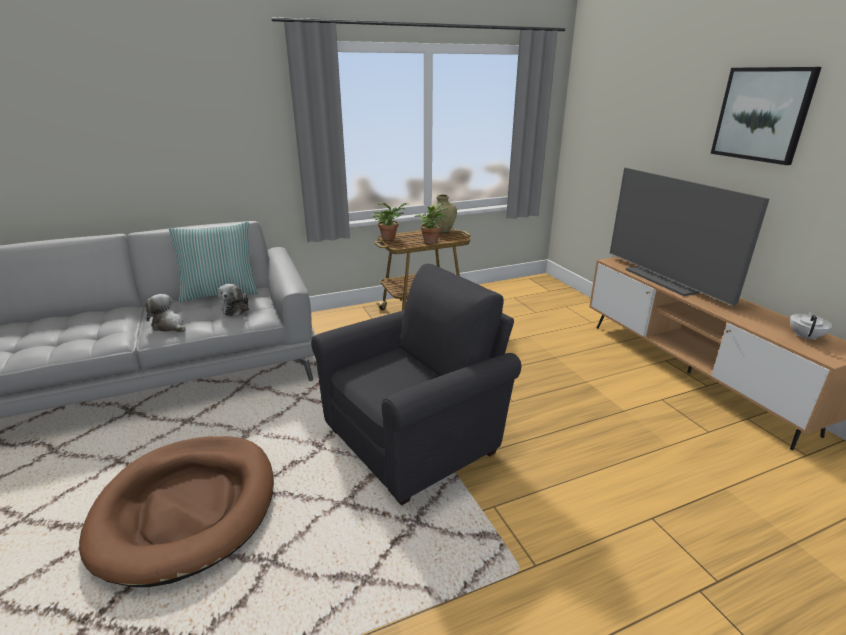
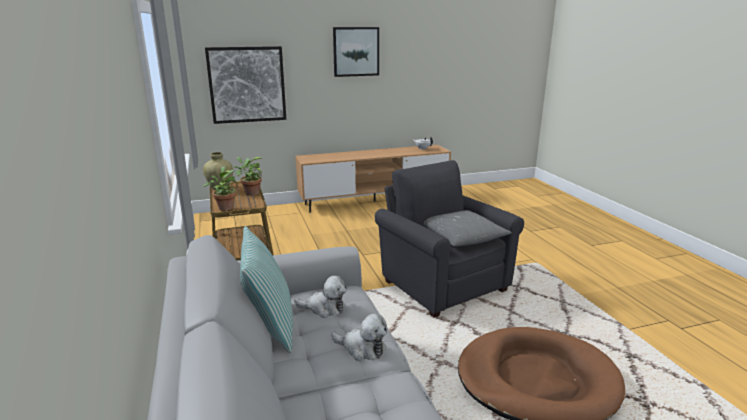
camera: 85 degrees left, 5 degrees down
(169, 326) = (362, 348): plush toy -> plush toy turned 105 degrees counterclockwise
(396, 383) = (462, 237): none -> grey pillow
(613, 145) = (247, 85): none -> picture
(667, 280) = (346, 156): television -> none

